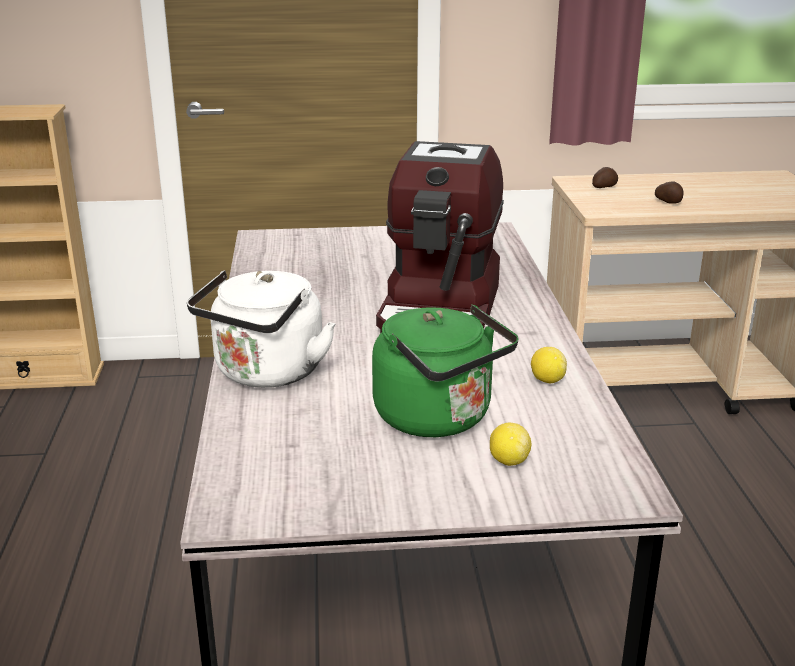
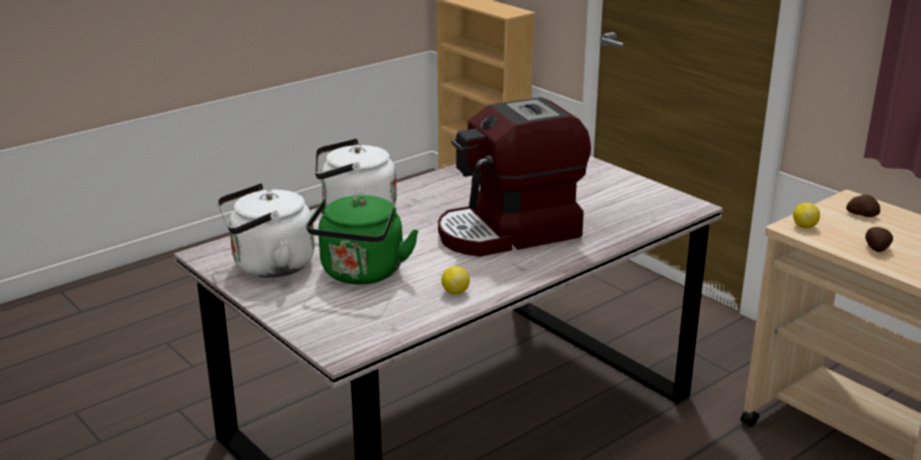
camera: 55 degrees right, 0 degrees up
(335, 474) = (268, 266): none -> white kettle
(508, 461) = (335, 307): lemon -> lemon (804, 226)

